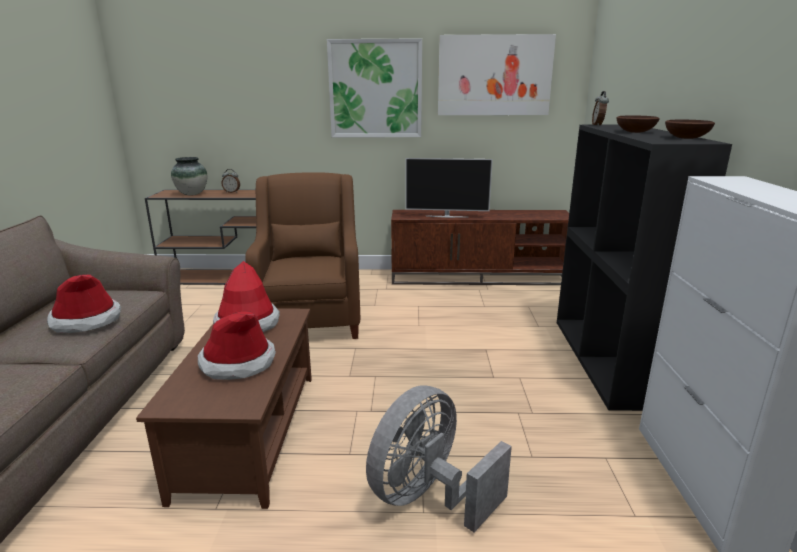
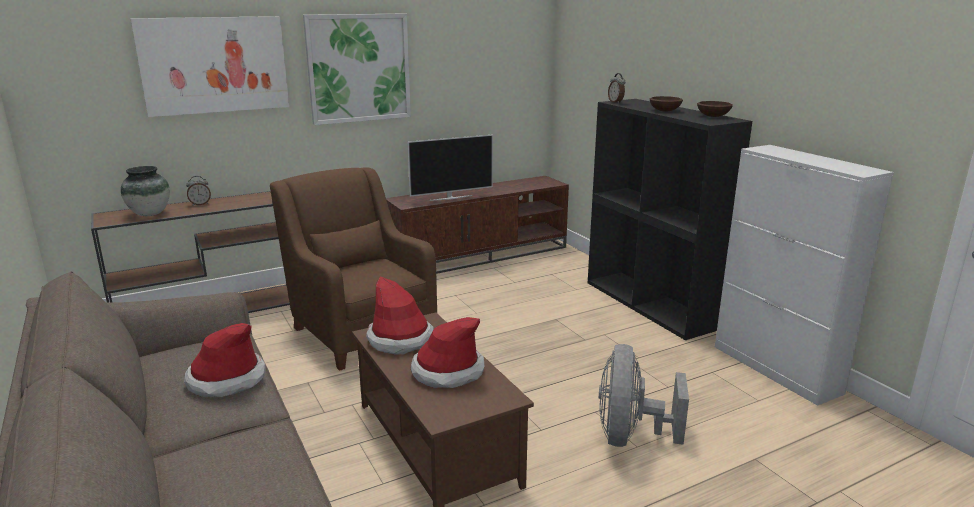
camera: 30 degrees left, 0 degrees up
(494, 75) = (475, 49): picture -> picture (214, 65)

